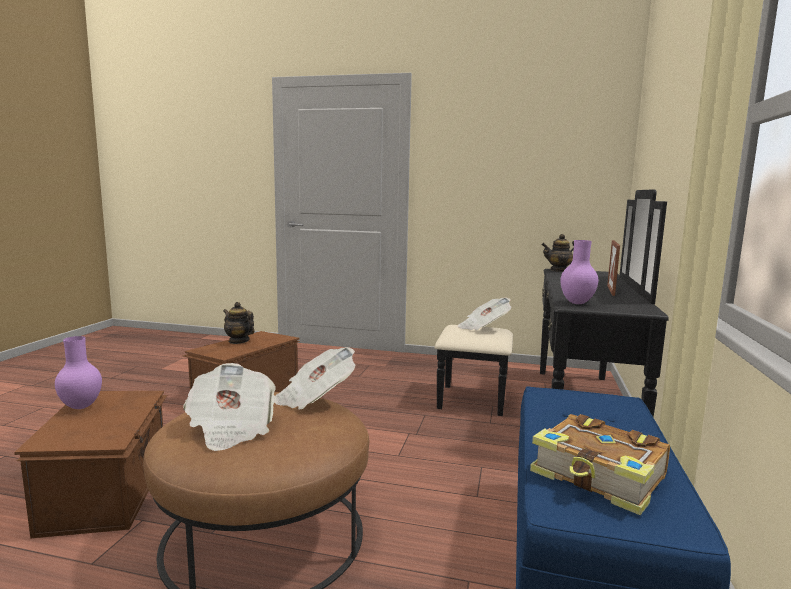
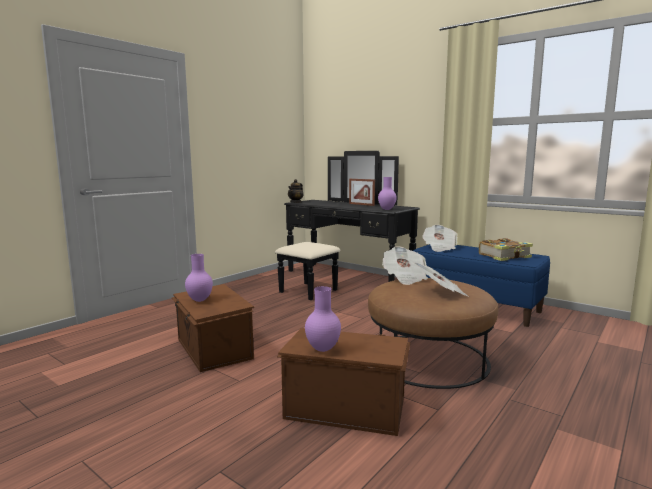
camera: 65 degrees left, 0 degrees up
(239, 341) = (200, 300): teapot -> purple vase
(483, 327) = (303, 243): newspaper -> newspaper (439, 248)

